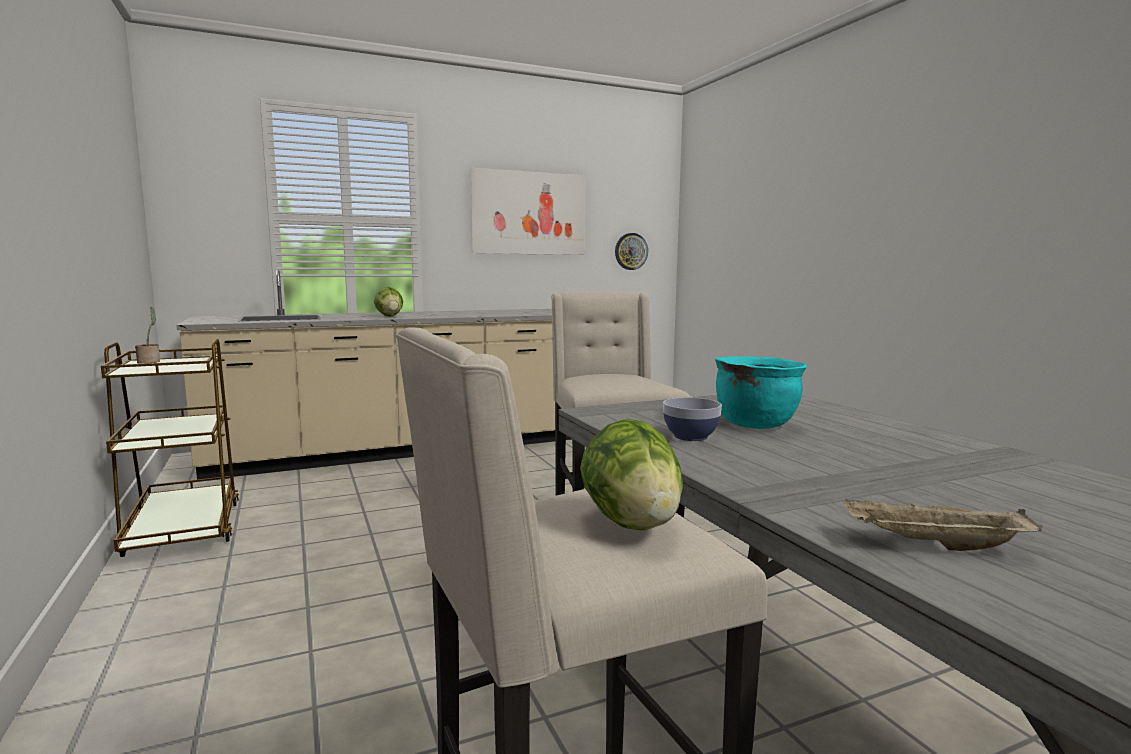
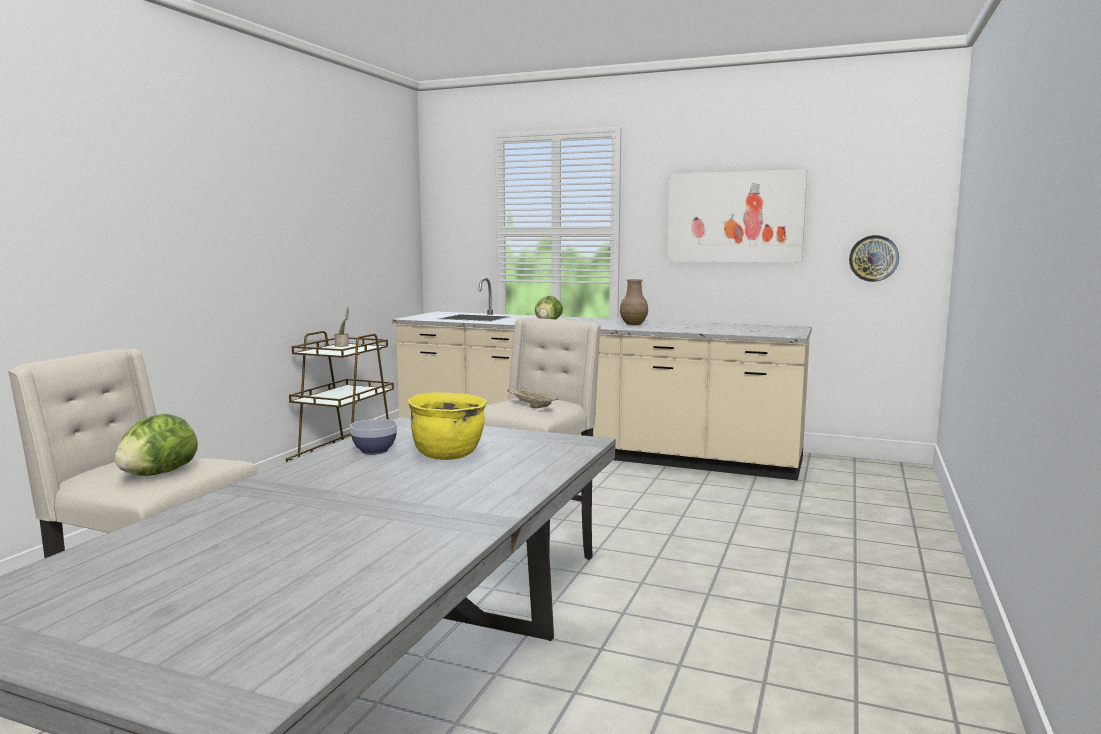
camera: 45 degrees right, 0 degrees up
(472, 313) = (633, 324): none -> brown vase
(755, 424) = (448, 455): turquoise cooking pot -> yellow cooking pot
(934, 546) = (197, 526): beige tray -> beige tray (531, 406)

